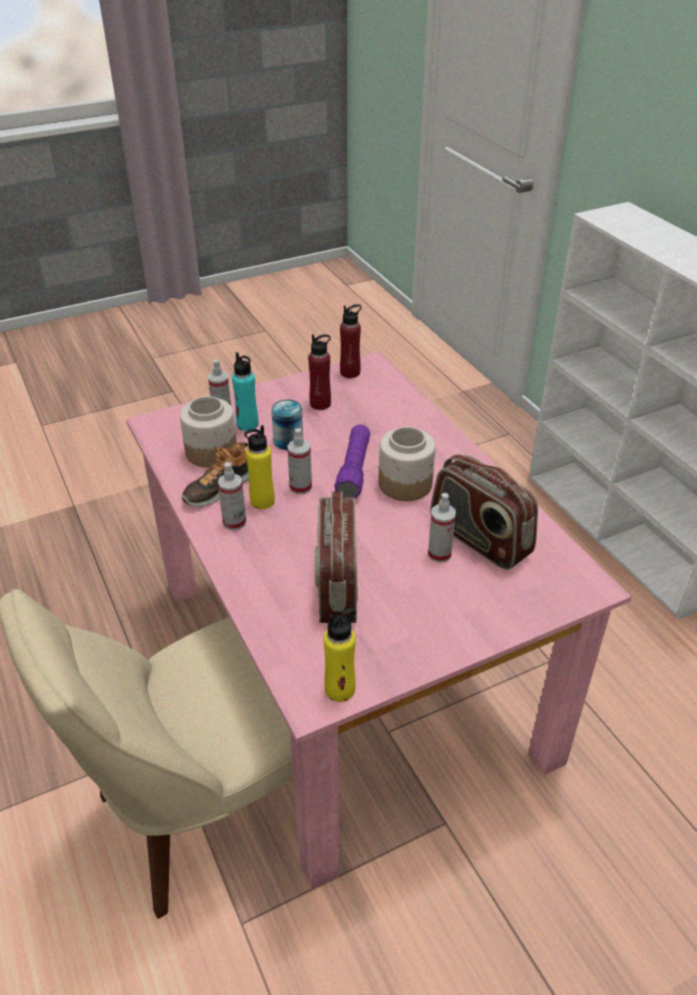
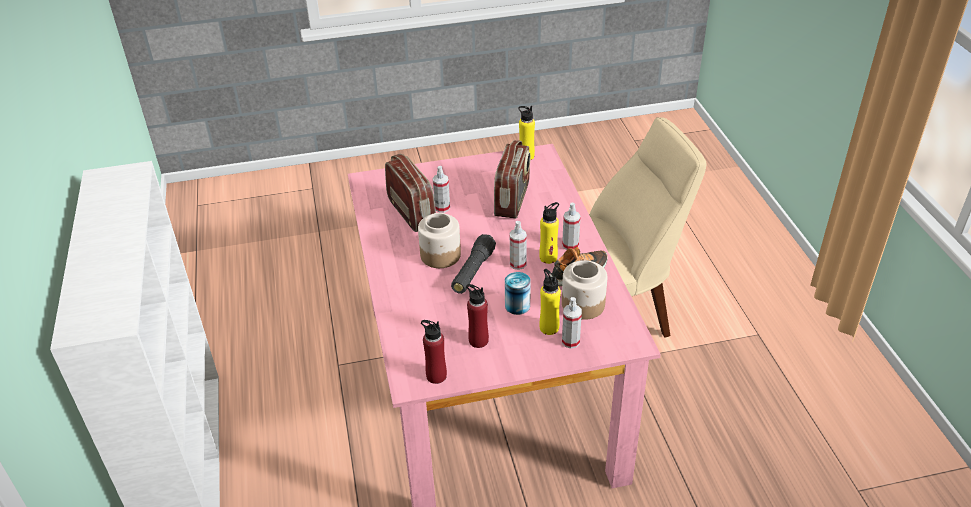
camera: 165 degrees left, 0 degrees up
(247, 424) = (549, 328): turquoise bottle -> yellow bottle
(354, 470) = (473, 271): purple flashlight -> black flashlight

